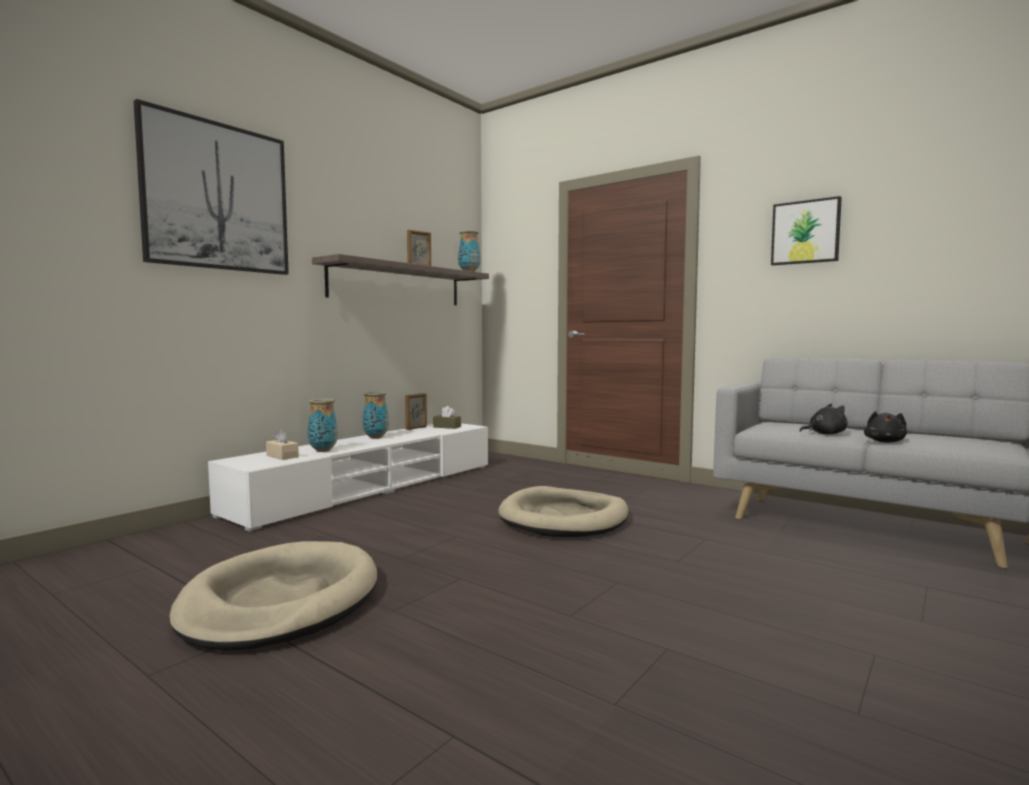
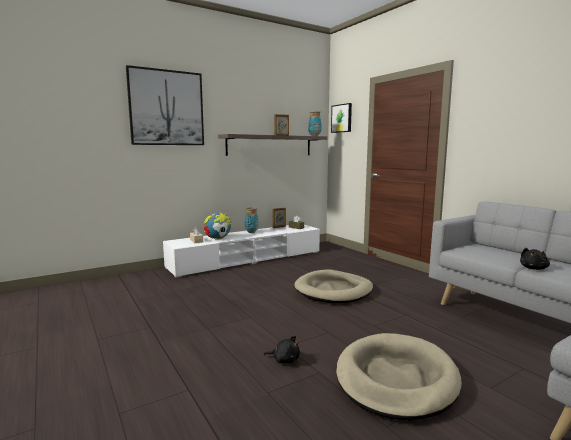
camera: 20 degrees right, 5 degrees up
(281, 601) = (165, 315): beige dog bed -> beige dog bed (395, 379)
(322, 450) = (218, 239): vase -> globe
(805, 232) = (517, 114): picture -> picture (342, 118)
(825, 434) = (498, 258): black plush toy -> black plush toy (284, 360)

